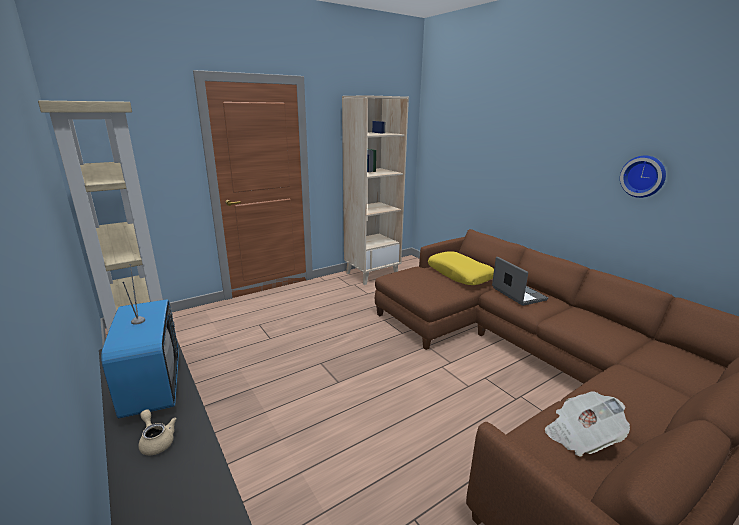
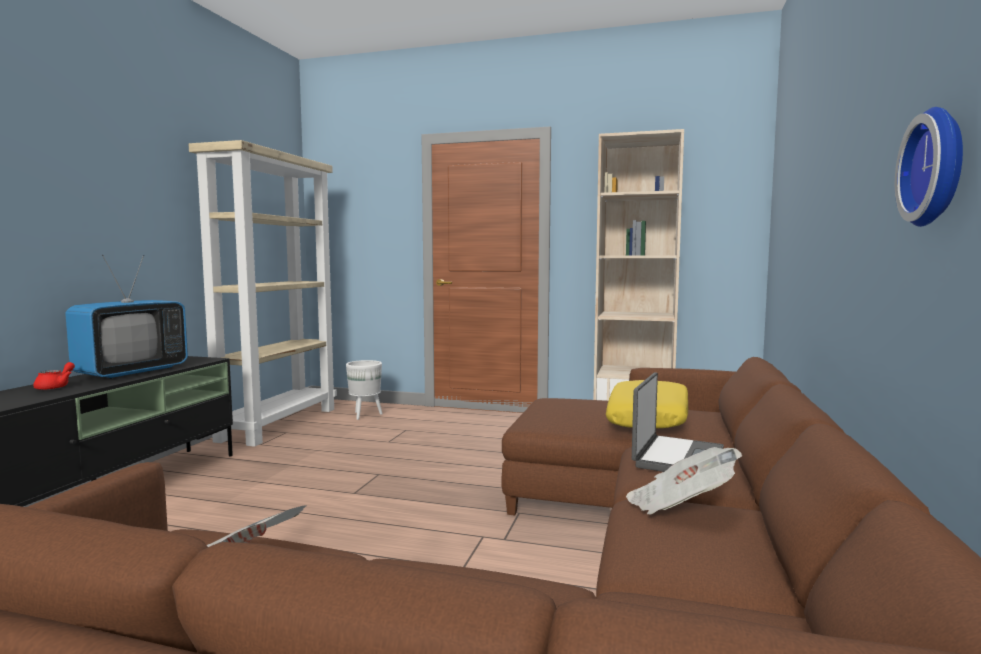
camera: 50 degrees right, 15 degrees down
(156, 441) = (56, 387): beige teapot -> red teapot
(200, 325) = (365, 415): none -> white planter
(570, 317) = (680, 506): none -> newspaper

